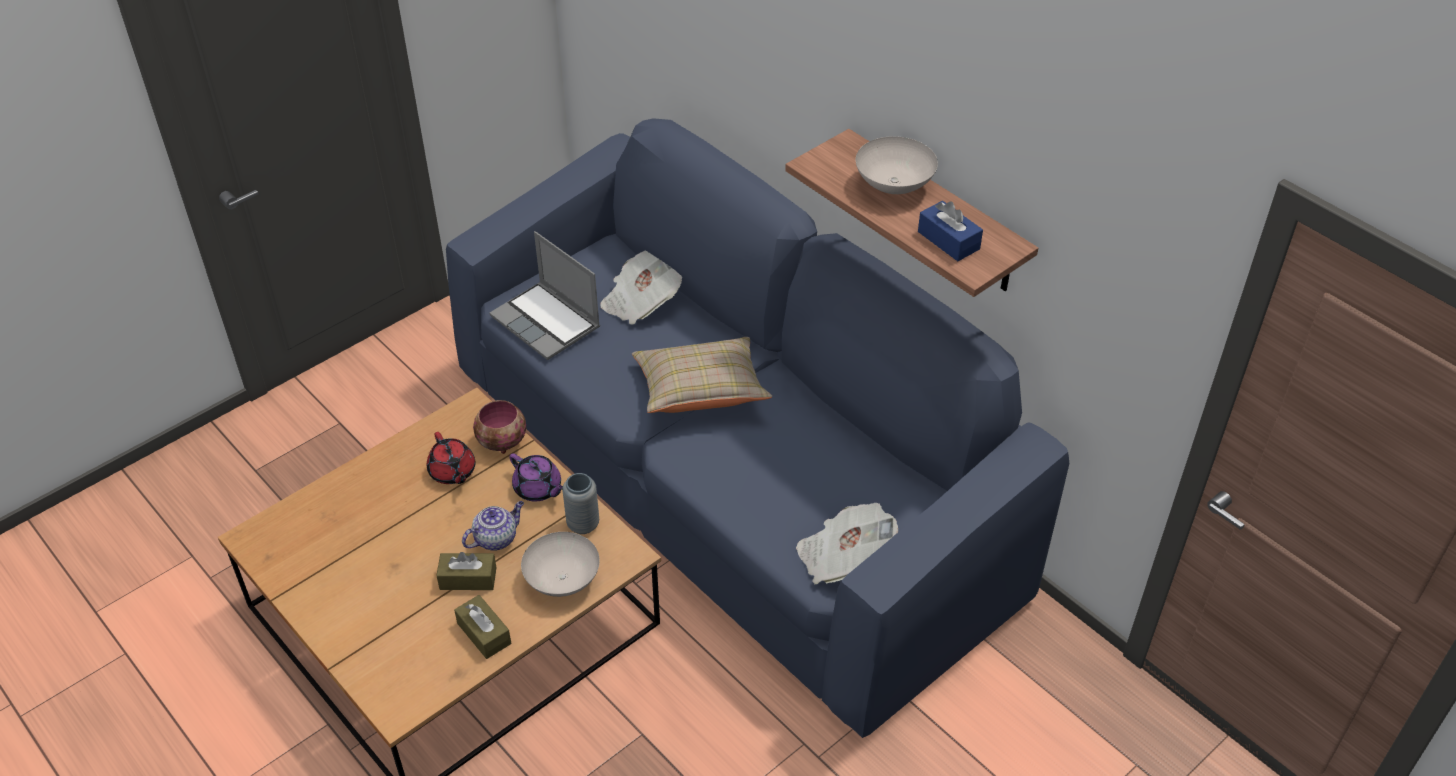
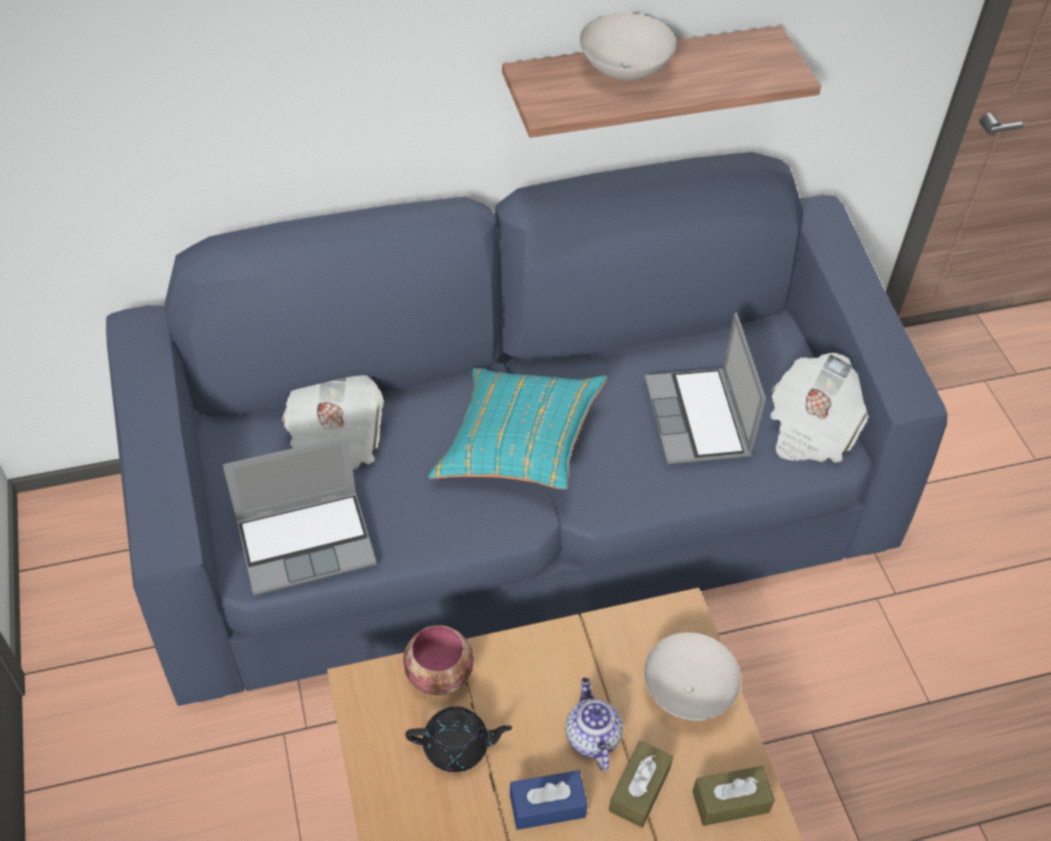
camera: 65 degrees left, 5 degrees up
(452, 472) = (457, 747): red teapot -> black teapot
(538, 488) = (537, 665): purple teapot -> none
(583, 524) = (616, 641): grey vase -> none
(700, 393) = (518, 445): beige pillow -> turquoise pillow
(801, 486) = (699, 419): none -> laptop
(948, 240) = (737, 71): blue tissue box -> blue tissue box (547, 806)

